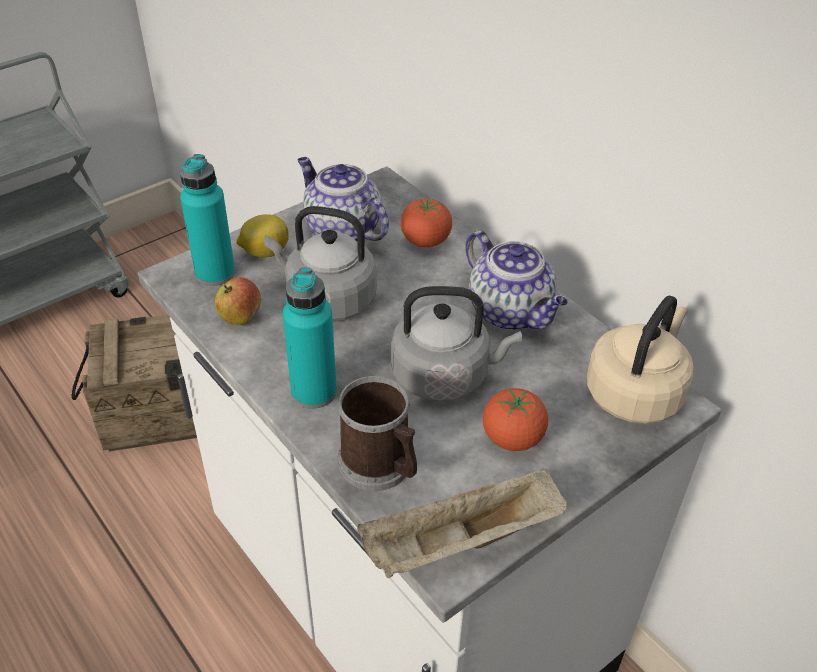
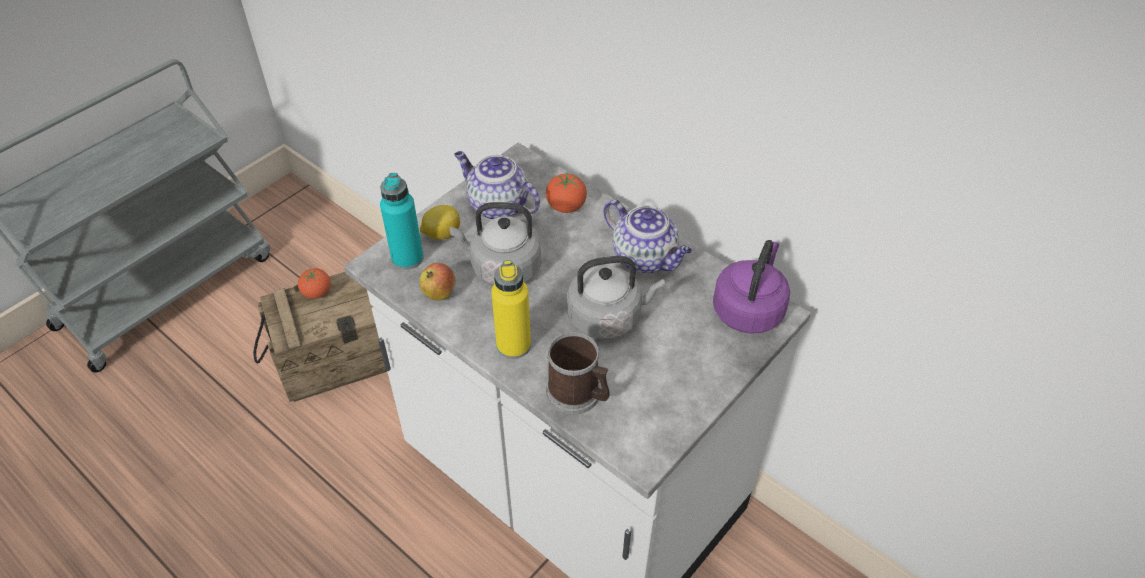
camera: 10 degrees left, 5 degrees up
(314, 392) = (513, 345): turquoise bottle -> yellow bottle
(461, 543) = (649, 442): beige tray -> none
(512, 438) = (668, 358): tomato -> tomato (317, 293)
(636, 392) = (749, 309): beige kettle -> purple kettle

